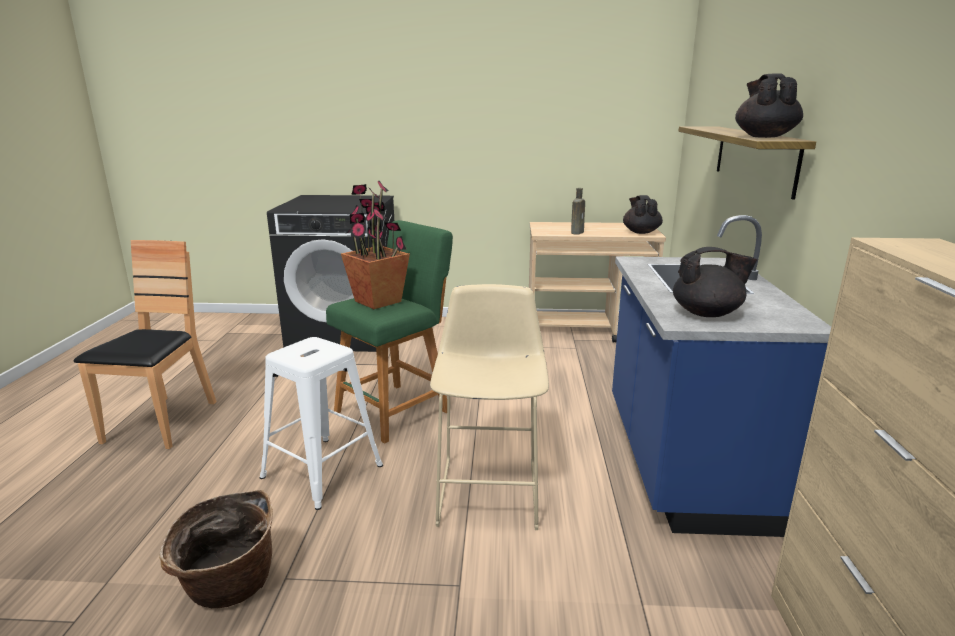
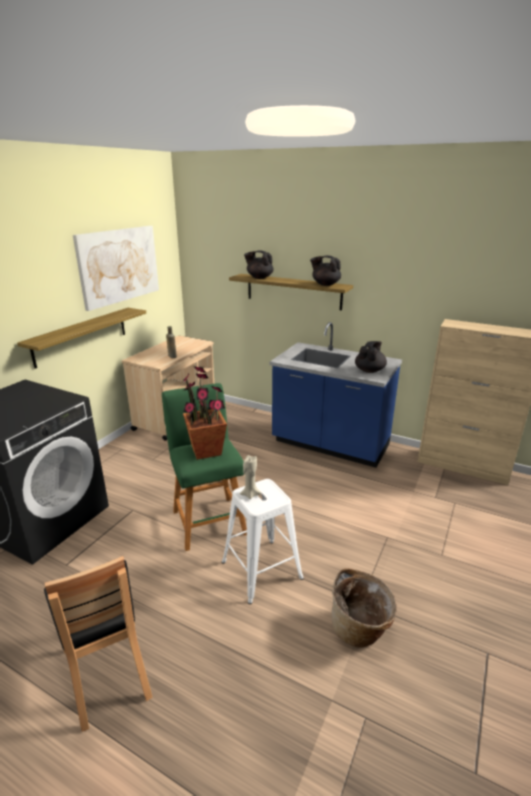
camera: 65 degrees left, 5 degrees up
(162, 423) = (108, 670): brown chair -> brown chair turned 150 degrees counterclockwise
(307, 345) = (250, 494): none -> beige candle
(478, 173) = (81, 336): none -> shelf
(490, 488) = (318, 506): beige stool -> none
(557, 98) = (119, 265): none -> picture
(641, 232) = (195, 343): black teapot -> black teapot (259, 277)

